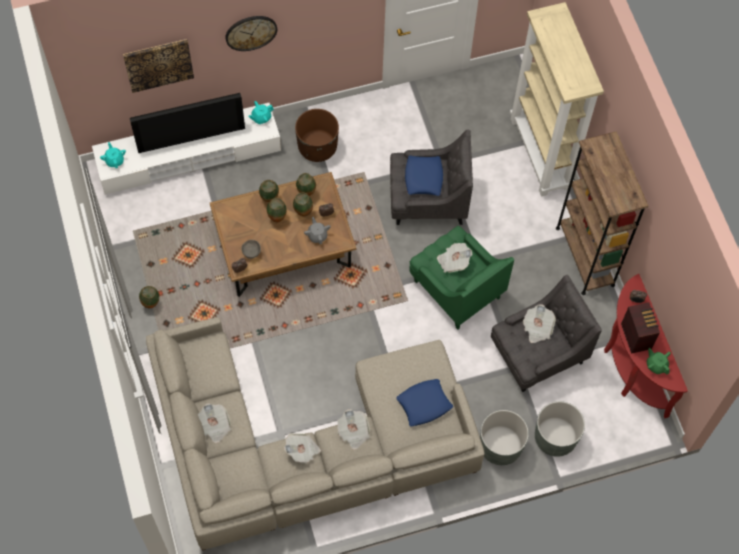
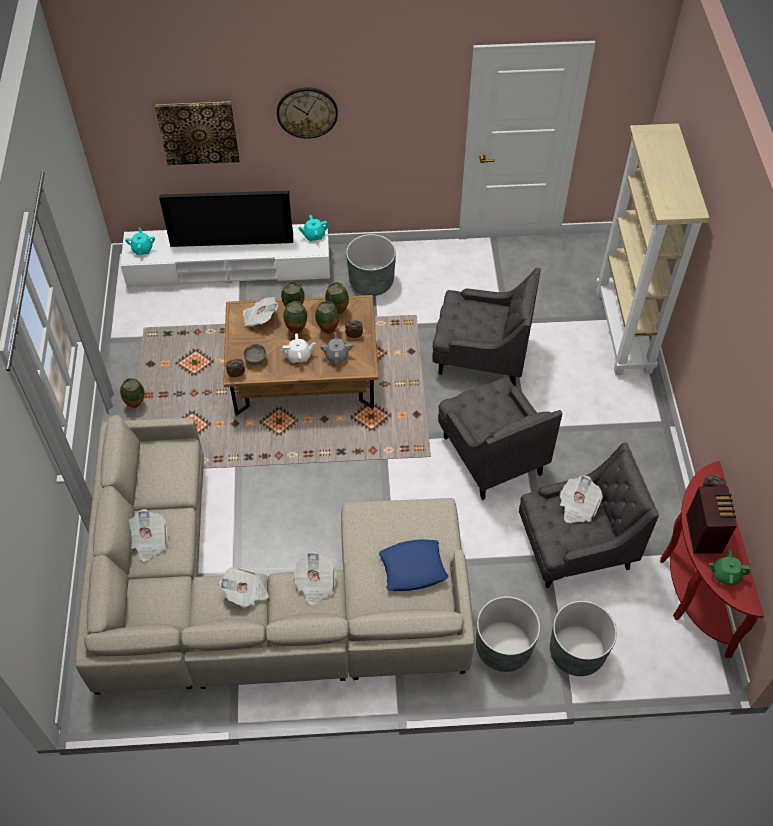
camera: 15 degrees right, 10 degrees down
(286, 242) = (299, 356): none -> white teapot
(317, 147) = (371, 282): brown planter -> grey planter
(424, 178) = (477, 320): blue pillow -> none
(453, 261) = (490, 413): newspaper -> newspaper (260, 318)
(456, 289) = (491, 454): green armchair -> grey armchair
(585, 256) = (655, 448): brown bookcase -> none
(656, 365) = (725, 575): green teapot -> green teapot turned 60 degrees counterclockwise

